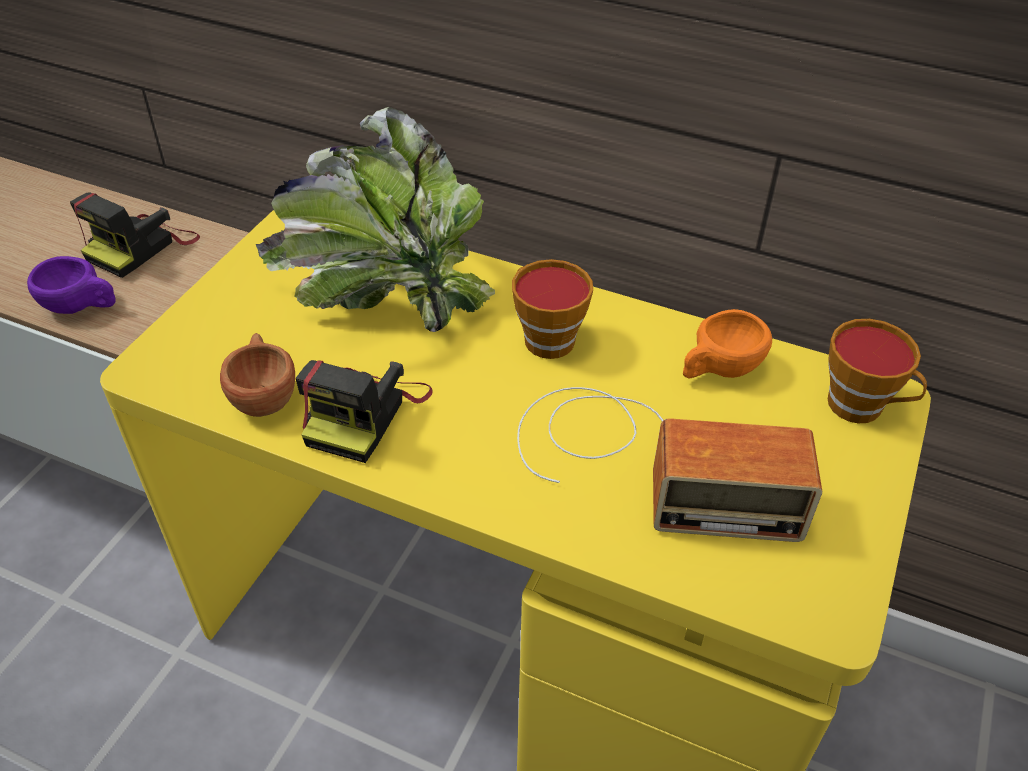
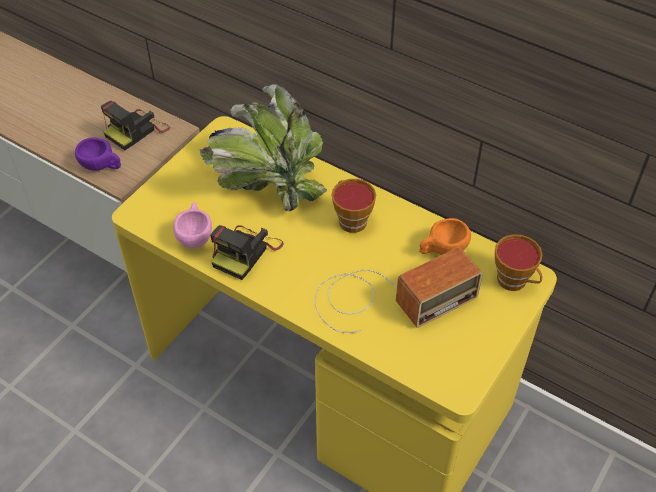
camera: 10 degrees right, 5 degrees up
(264, 394) = (195, 235): brown cup -> pink cup
(647, 462) = (388, 298): radio -> radio turned 45 degrees counterclockwise

